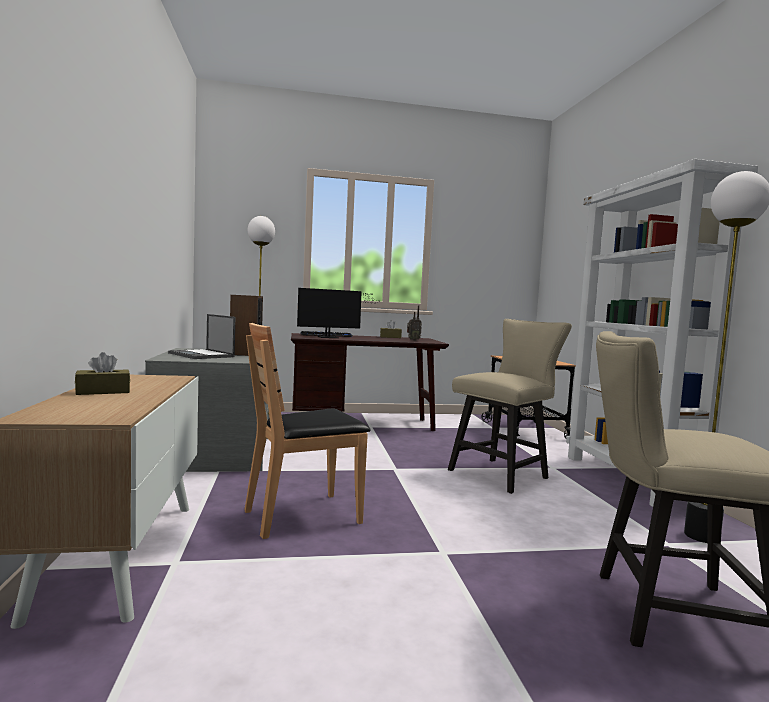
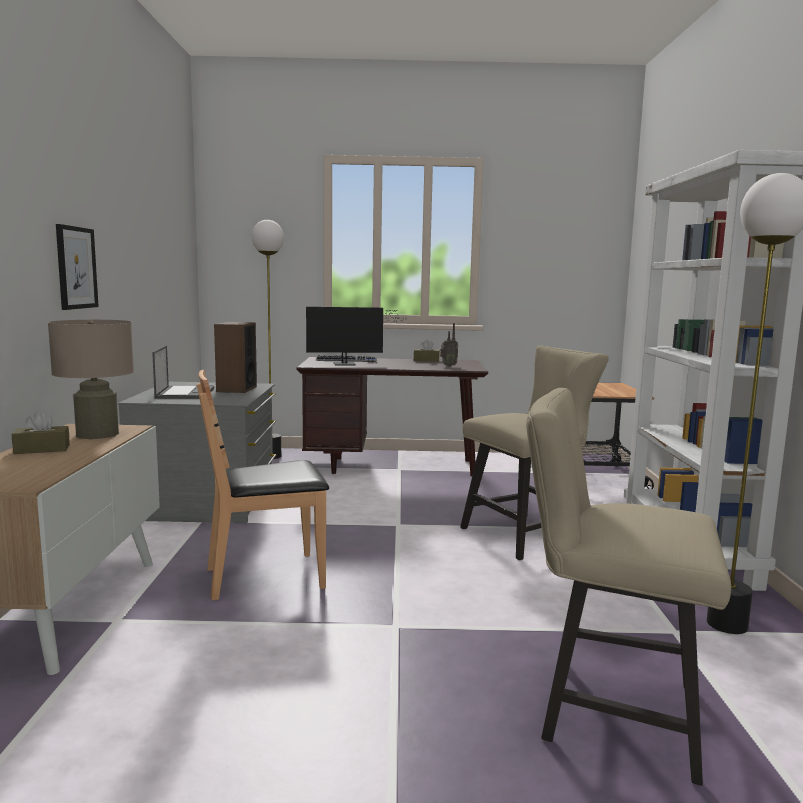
camera: 10 degrees right, 5 degrees up
(120, 230) = (76, 268): none -> picture
(148, 381) = (97, 434): none -> beige table lamp
(202, 355) = (185, 393): laptop -> laptop turned 150 degrees counterclockwise

